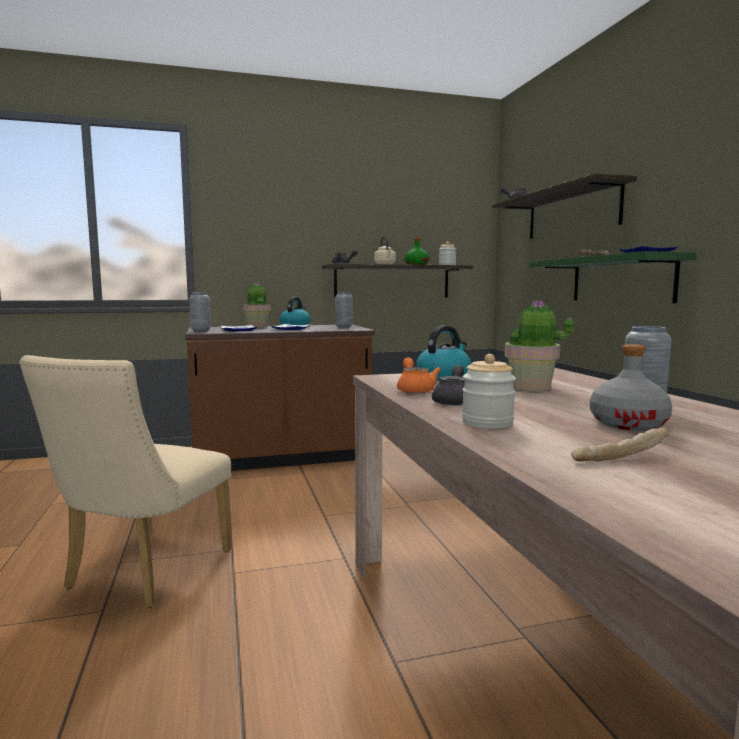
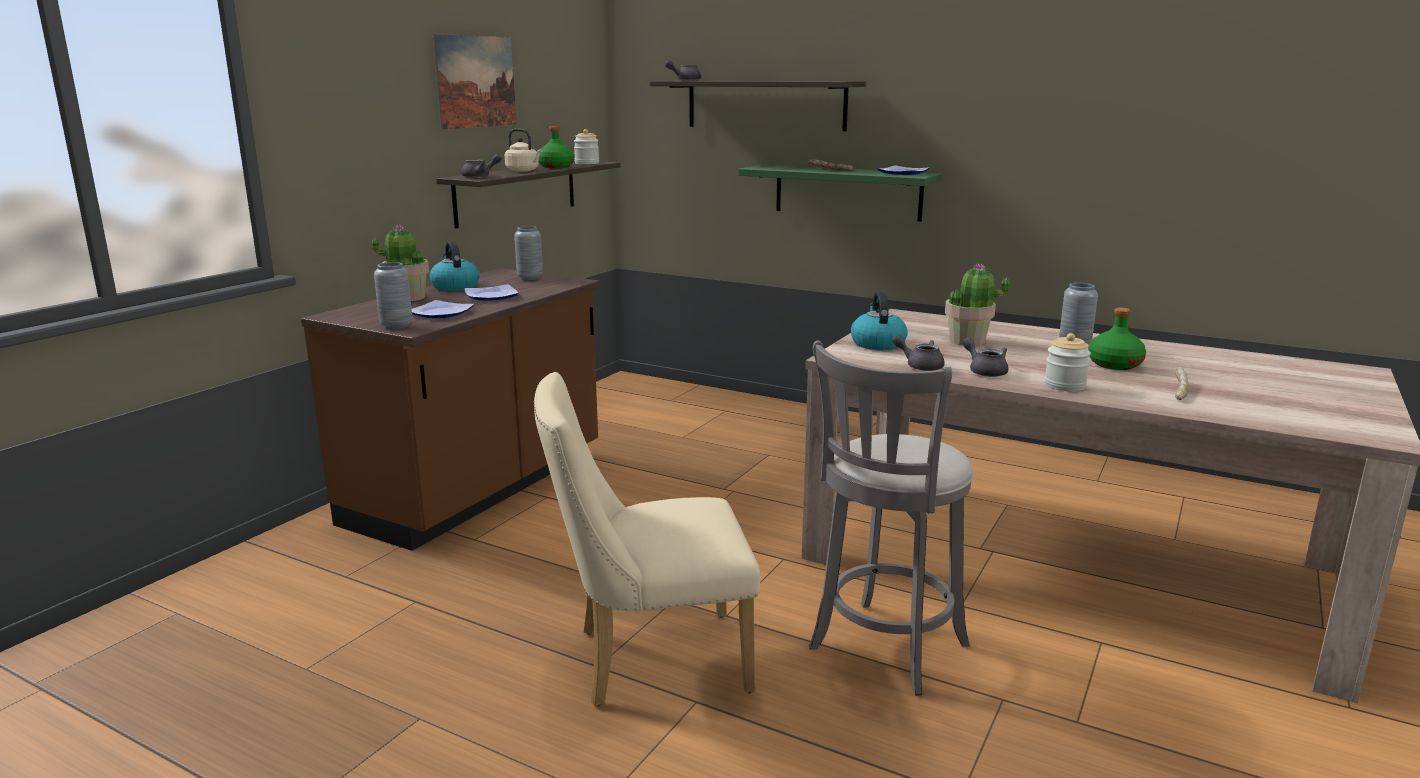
camera: 45 degrees left, 10 degrees up
(142, 574) = (648, 660): beige chair -> beige chair turned 105 degrees clockwise
(260, 655) = (884, 650): none -> grey stool
(362, 208) = (476, 82): none -> picture
(415, 390) = (920, 366): orange teapot -> grey teapot
(628, 424) = (1114, 364): grey bottle -> green bottle

